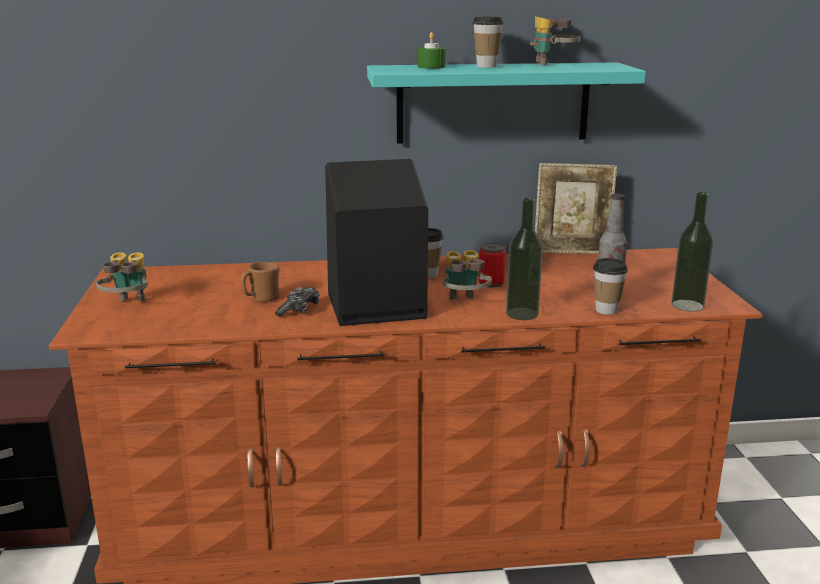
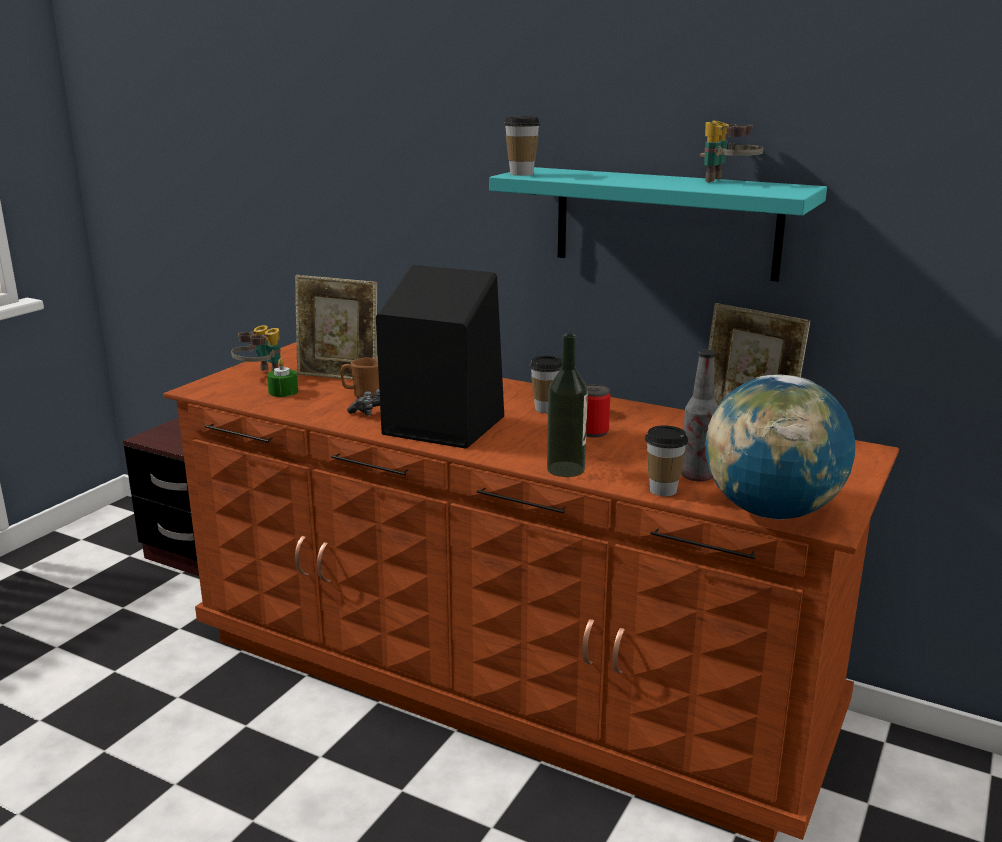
camera: 35 degrees right, 0 degrees up
(209, 289) = (339, 377): none -> picture frame
(431, 67) = (579, 173): green candle -> green candle (283, 391)
(464, 303) = (528, 444): binoculars -> none
(486, 66) = (639, 178): cup -> cup (521, 174)
(687, 305) = (771, 512): bottle -> globe

